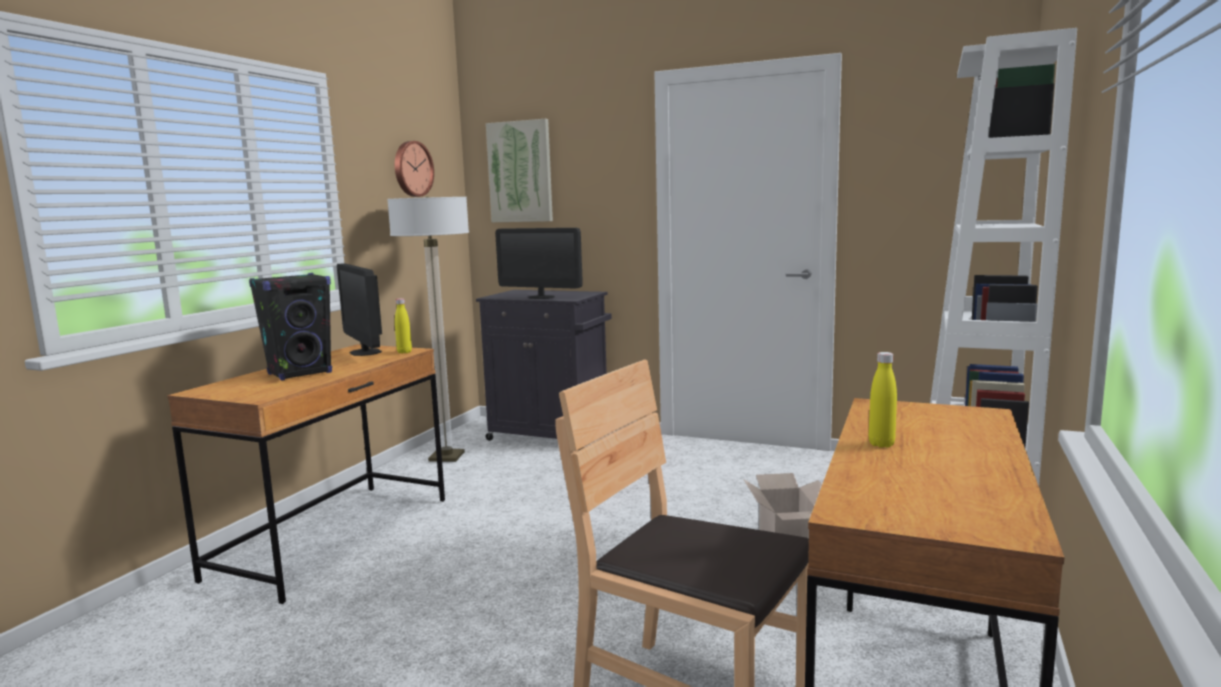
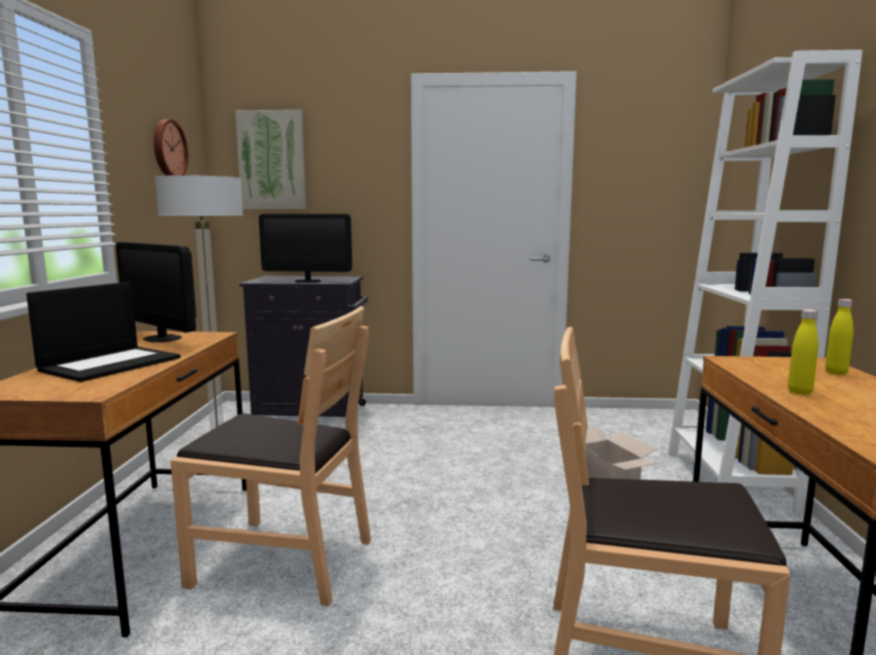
camera: 20 degrees left, 0 degrees up
(300, 373) = (111, 364): black speaker -> laptop
(404, 352) = (209, 336): yellow bottle -> yellow bottle (836, 373)
(434, 565) = (283, 560): none -> brown chair

